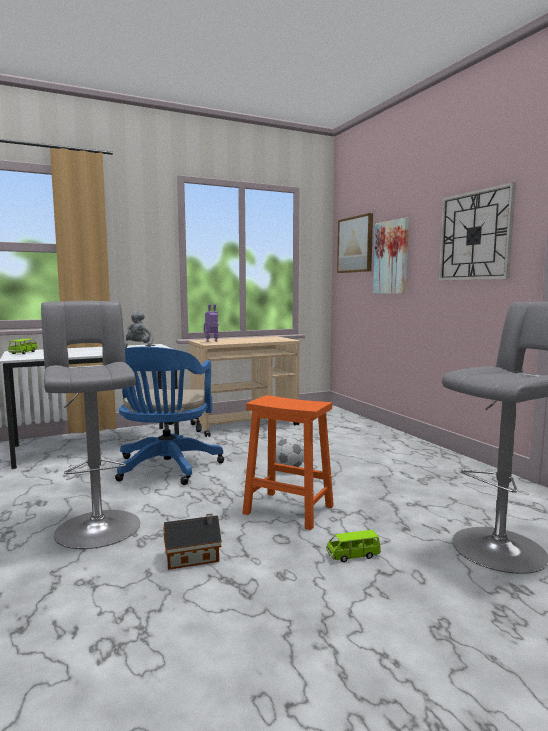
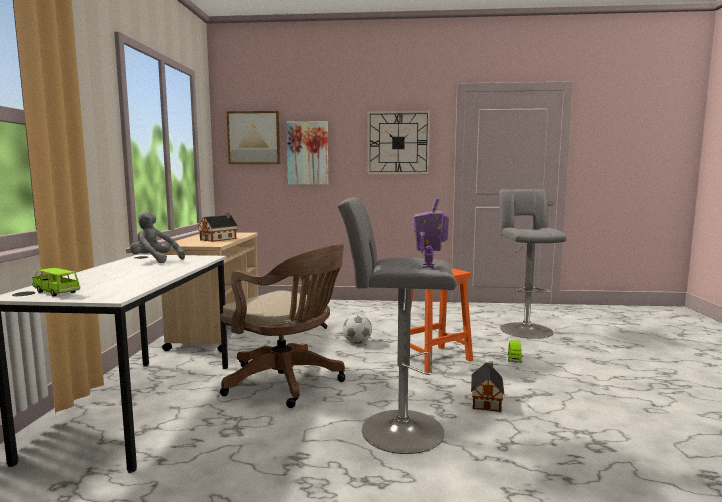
camera: 60 degrees left, 0 degrees up
(166, 469) = (287, 382): blue office chair -> brown office chair
(212, 341) = (197, 243): toy robot -> toy robot (430, 266)
(241, 341) = (219, 239): none -> toy house

